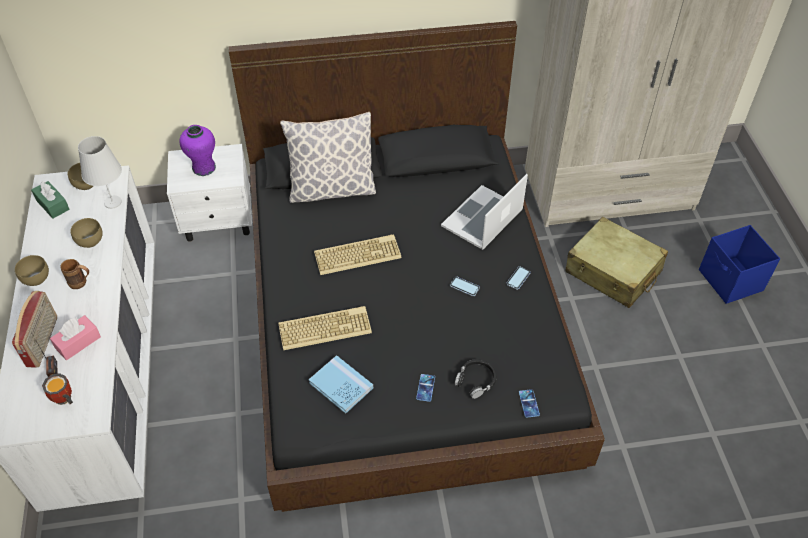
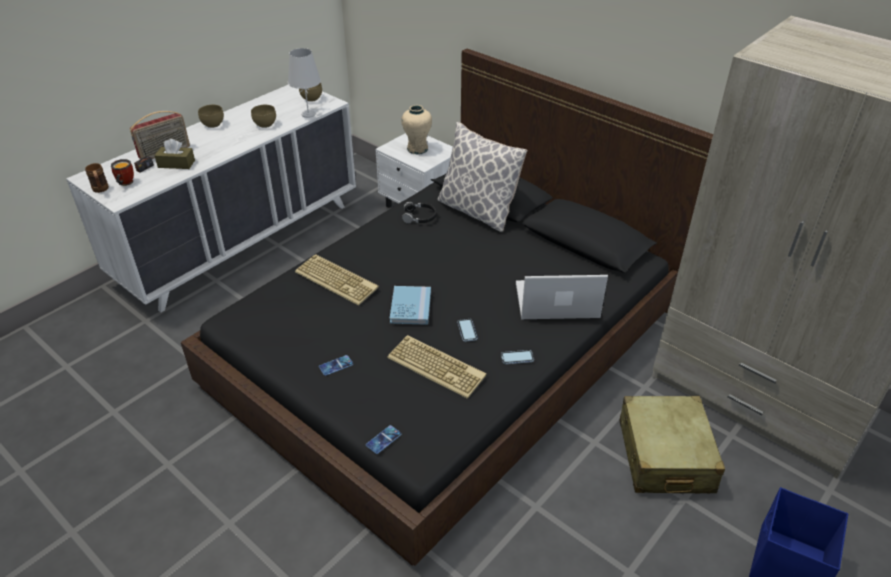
camera: 50 degrees right, 10 degrees down
(52, 205) = (280, 98): green tissue box -> none
(78, 342) = (176, 164): pink tissue box -> brown tissue box
(81, 283) = (226, 140): brown mug -> brown mug (101, 190)
(203, 168) = (417, 149): purple vase -> beige vase
(341, 385) = (290, 317): blue book -> blue book (410, 307)
(358, 254) = (429, 257): keyboard -> keyboard (438, 366)
(476, 381) = (373, 391): black headphones -> black headphones (419, 217)

